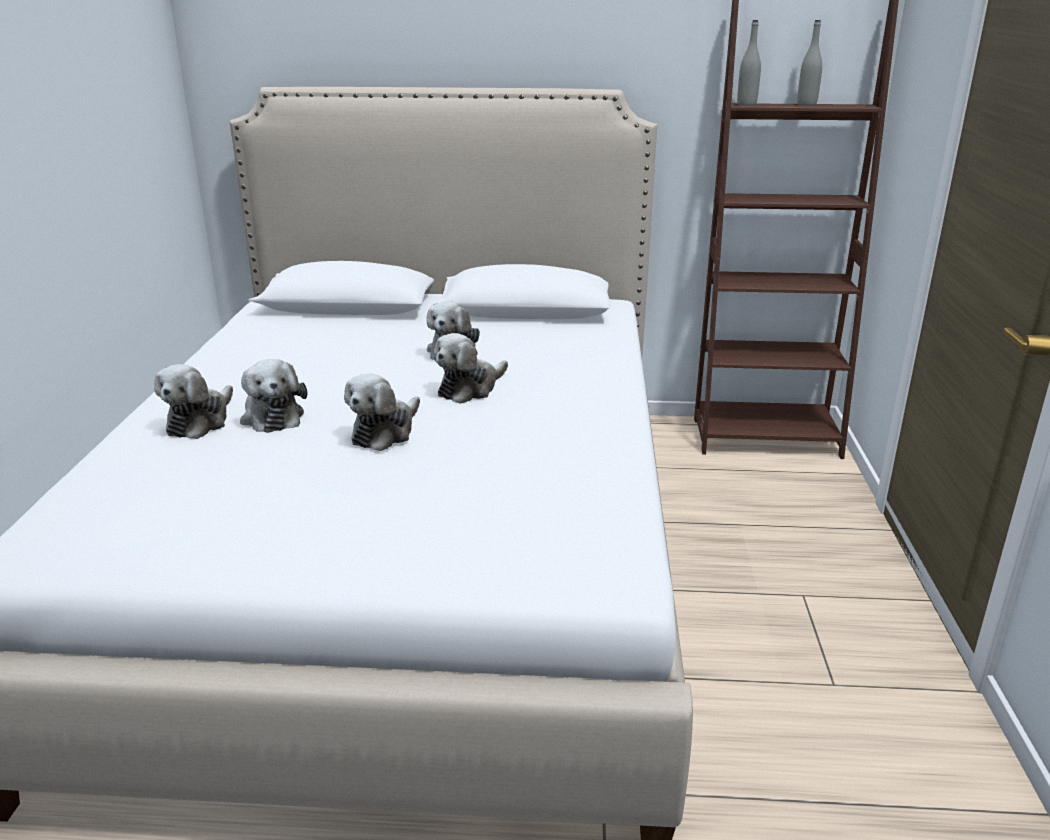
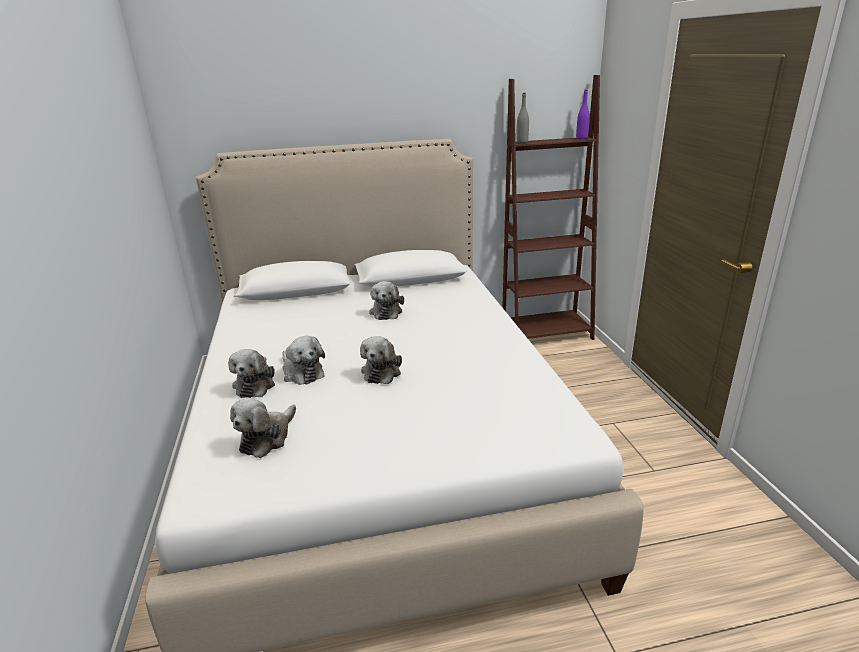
camera: 15 degrees left, 0 degrees up
(470, 388) = (413, 334): plush toy -> plush toy (267, 438)
(806, 104) = (554, 139): grey bottle -> none
(857, 105) = (581, 138): none -> purple bottle

